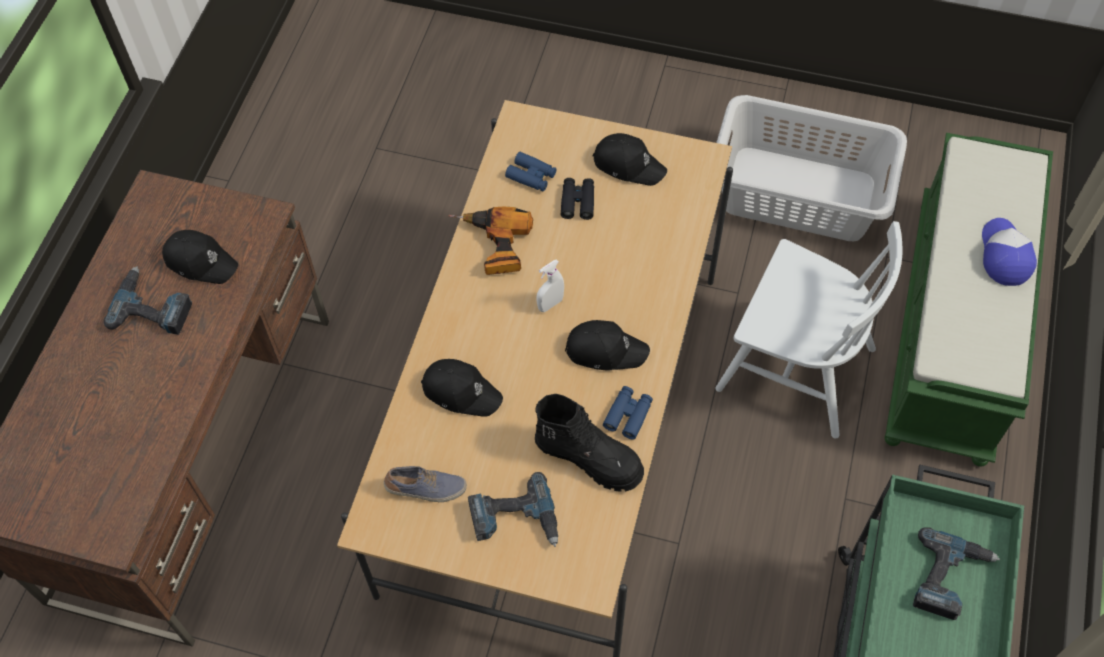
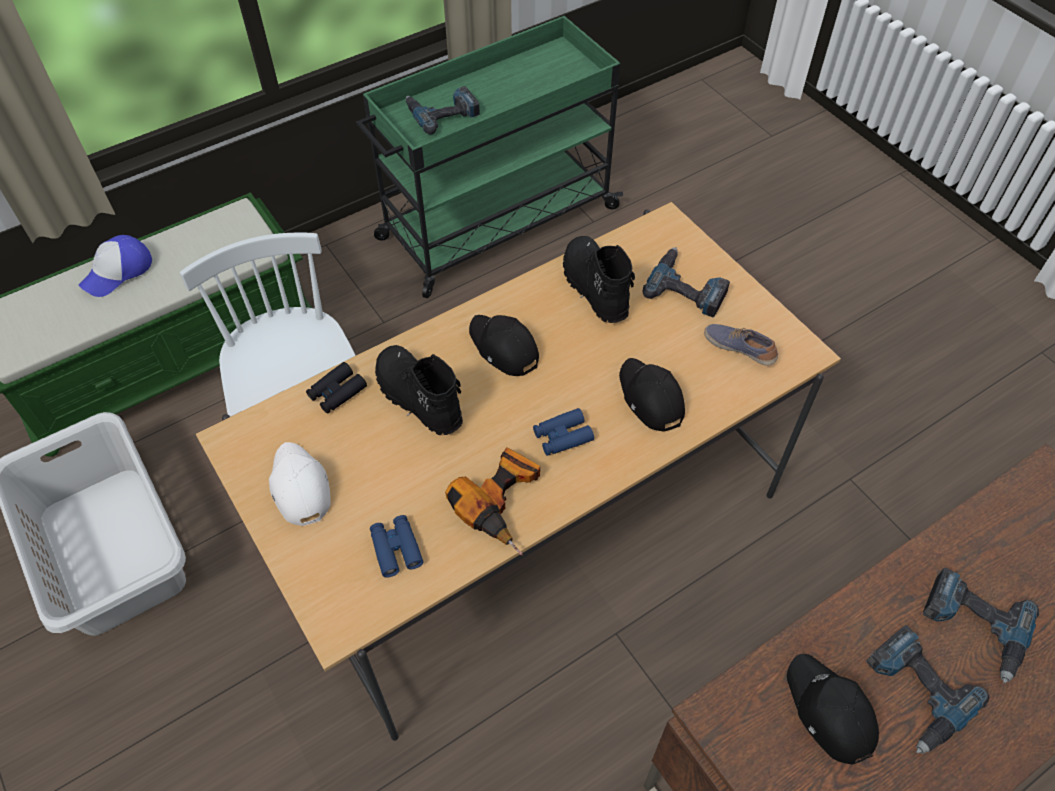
camera: 140 degrees left, 5 degrees down
(130, 374) = (974, 626): none -> power drill
(550, 304) = (508, 414): white spray bottle -> none
(577, 202) = (385, 487): black binoculars -> black binoculars (337, 392)
(622, 268) = (417, 399): none -> black boot
(628, 164) = (299, 487): black cap -> white cap
(628, 415) = (537, 295): blue binoculars -> blue binoculars (562, 436)

